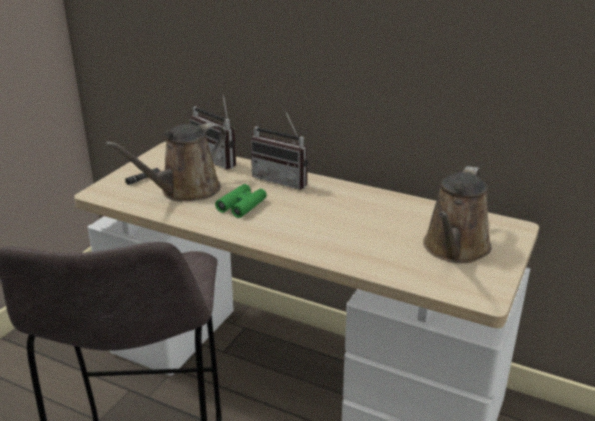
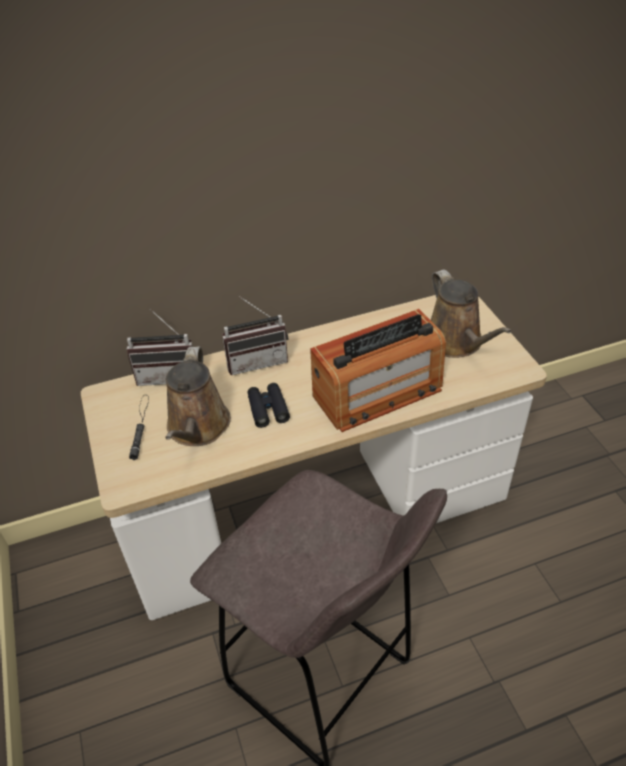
camera: 45 degrees left, 15 degrees up
(242, 206) = (268, 409): green binoculars -> black binoculars
(330, 240) = (377, 393): none -> radio

